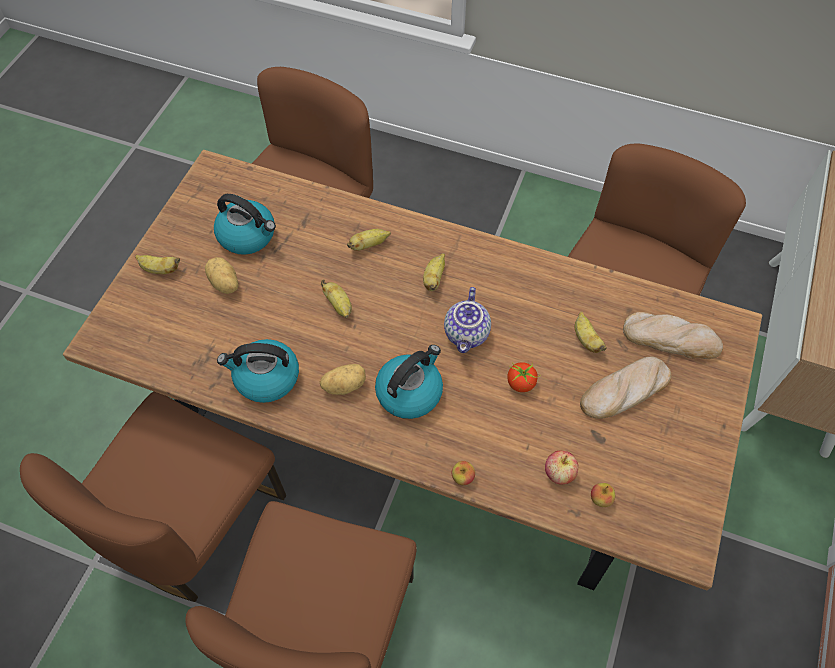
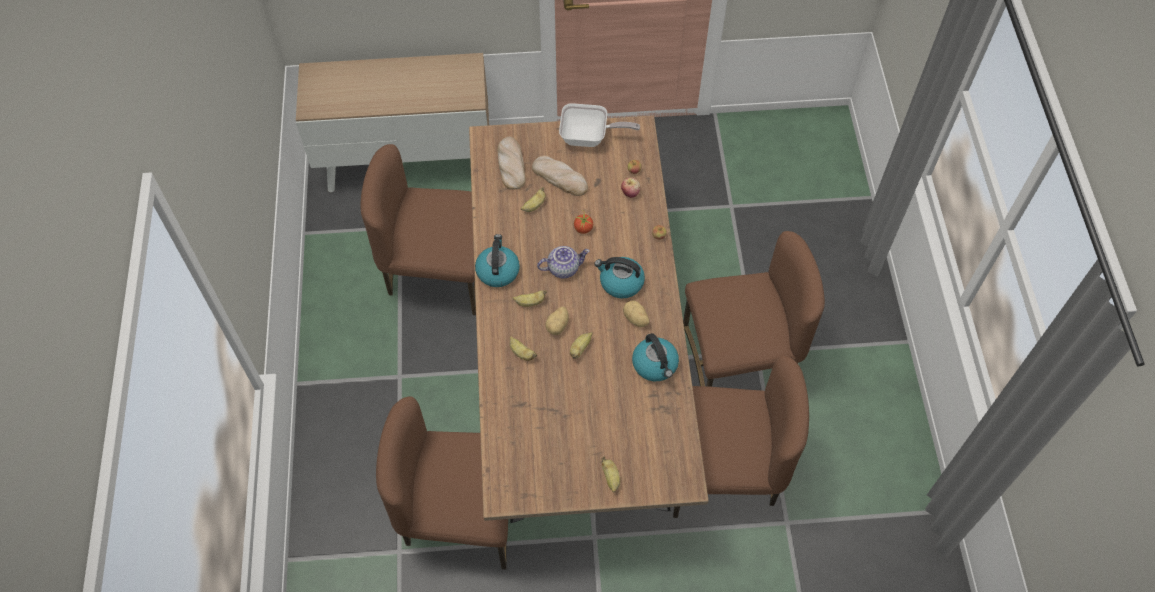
camera: 115 degrees left, 0 degrees up
(224, 284) = (600, 428): potato -> potato (558, 326)
(248, 235) = (552, 435): kettle -> kettle (497, 271)
(691, 462) = (589, 137): none -> frying pan

